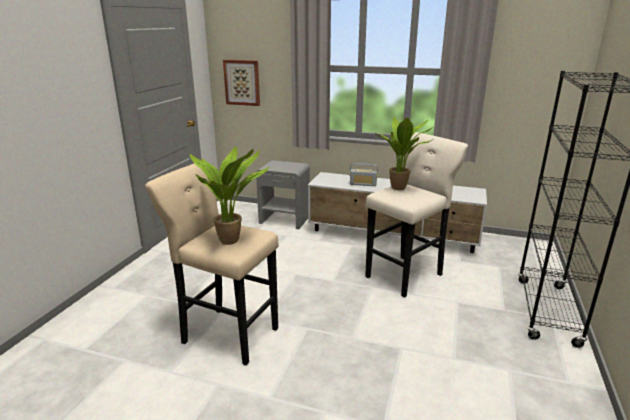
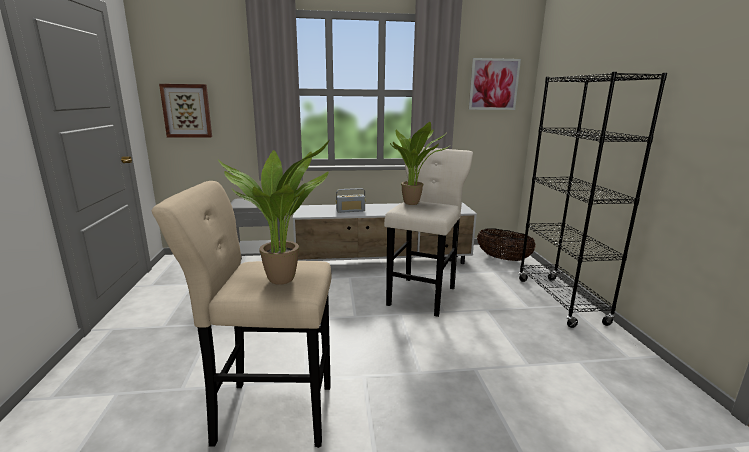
camera: 25 degrees left, 5 degrees down
(522, 255) = (503, 259): none -> basket
(539, 64) = (493, 84): none -> picture

